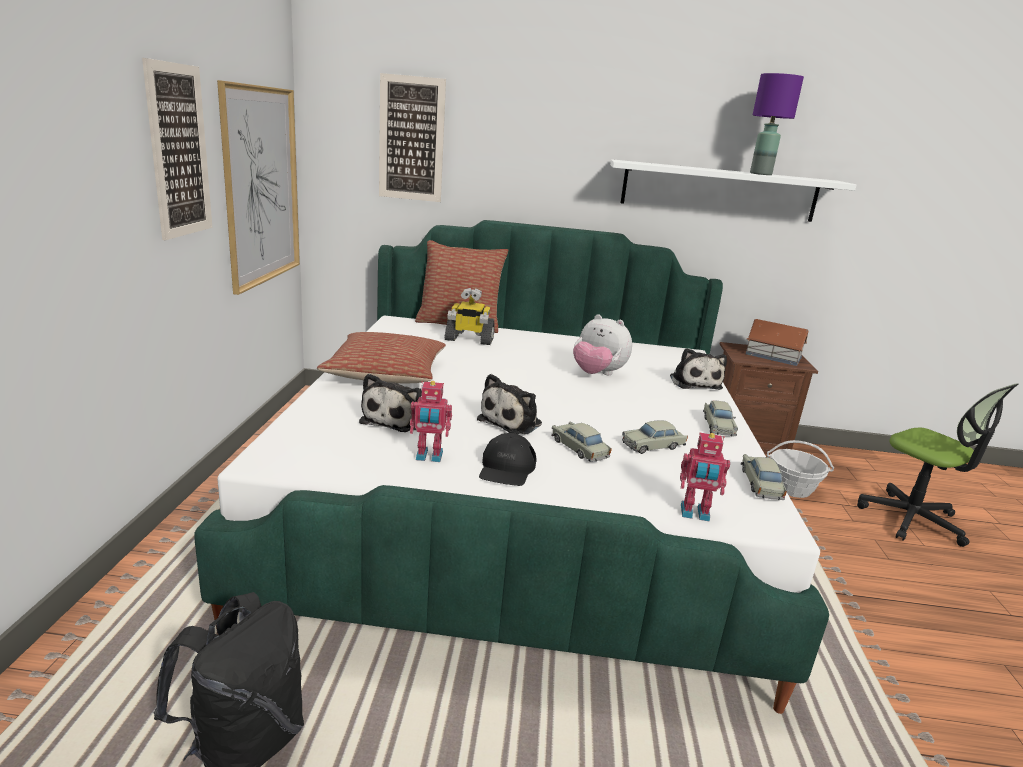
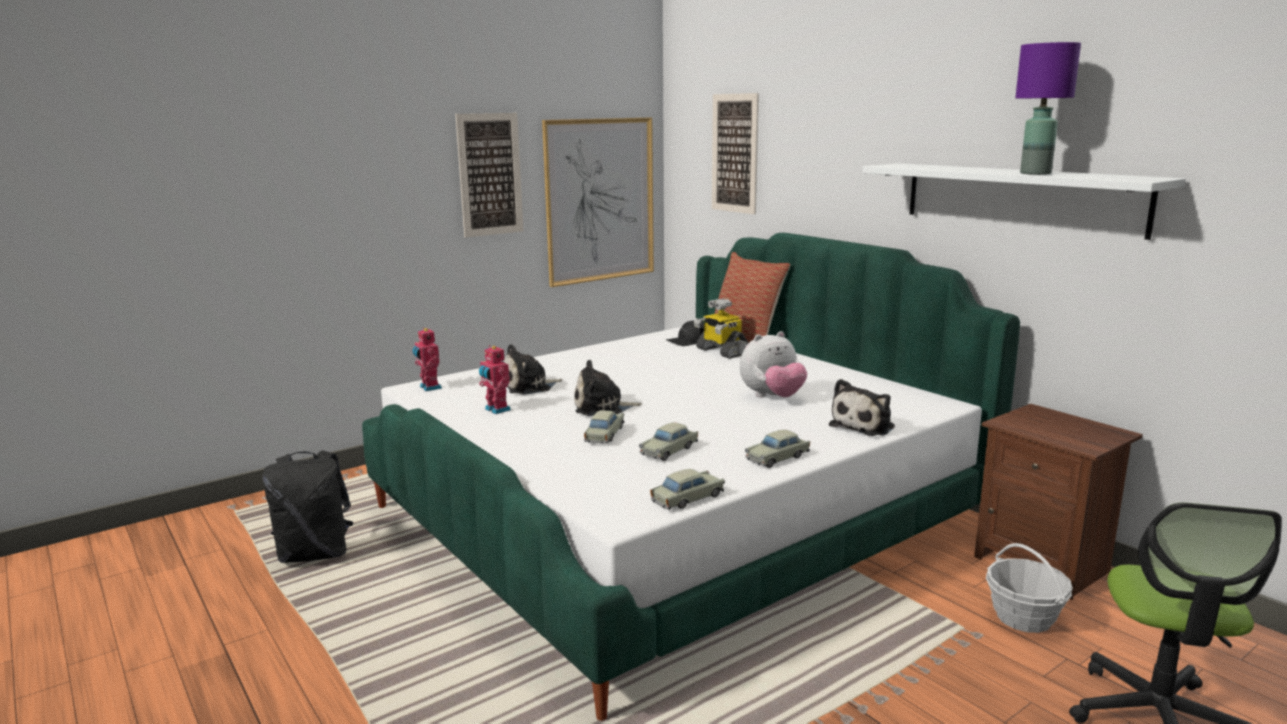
camera: 50 degrees right, 5 degrees down
(386, 374) = (592, 361): pillow -> none
(506, 468) = (524, 429): black cap -> black cap (689, 341)
(597, 374) = (772, 397): plush toy -> plush toy turned 105 degrees counterclockwise
(653, 446) = (669, 450): beige toy car -> beige toy car turned 75 degrees counterclockwise
(695, 514) = (577, 491): toy robot -> toy robot (429, 387)
(773, 356) = (1070, 430): toy house -> none

